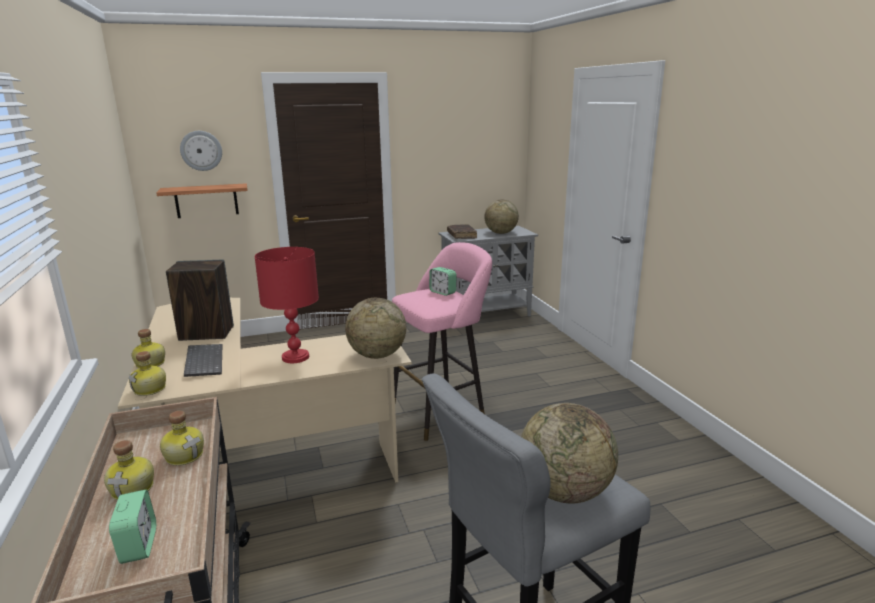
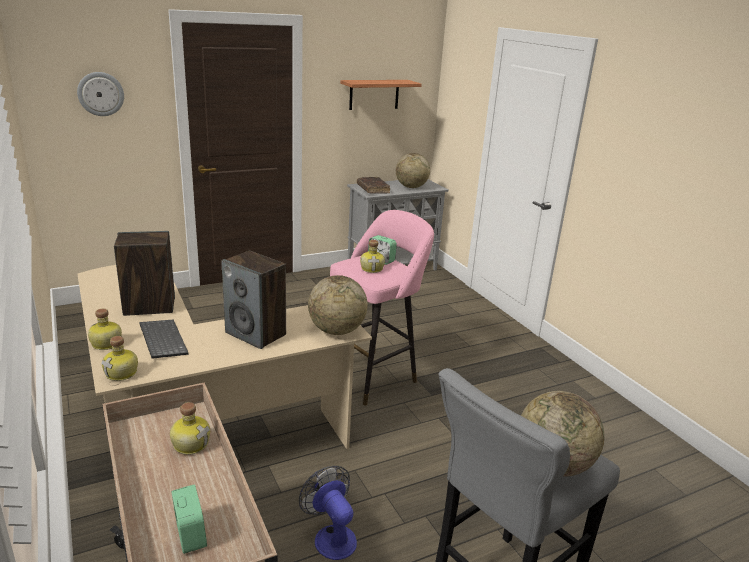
camera: 10 degrees left, 5 degrees up
(134, 488) = (157, 480): bottle -> bottle (372, 268)
(206, 200) = (105, 149): shelf -> shelf (374, 94)
(296, 357) = (256, 334): red table lamp -> speaker
(355, 571) = (331, 536): none -> fan

